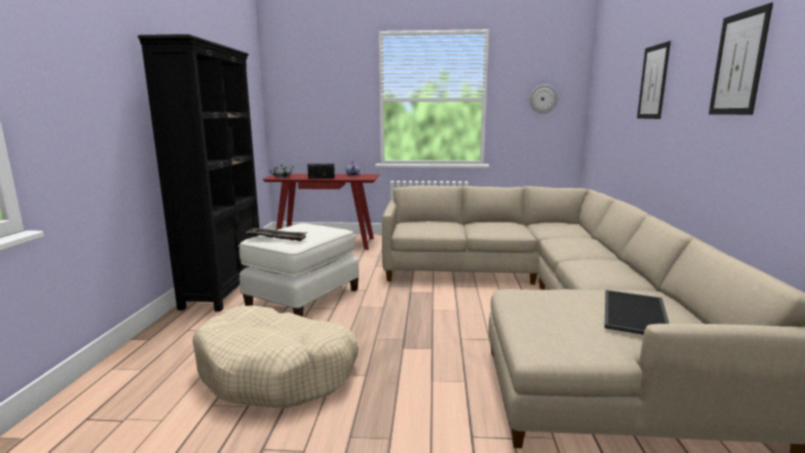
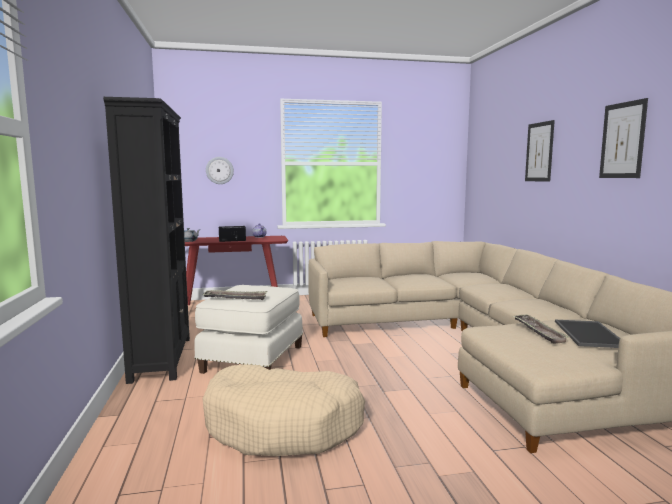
camera: 15 degrees left, 5 degrees down
(543, 99) = (429, 164): wall clock -> wall clock (219, 170)
(572, 303) = (538, 331): none -> tray

